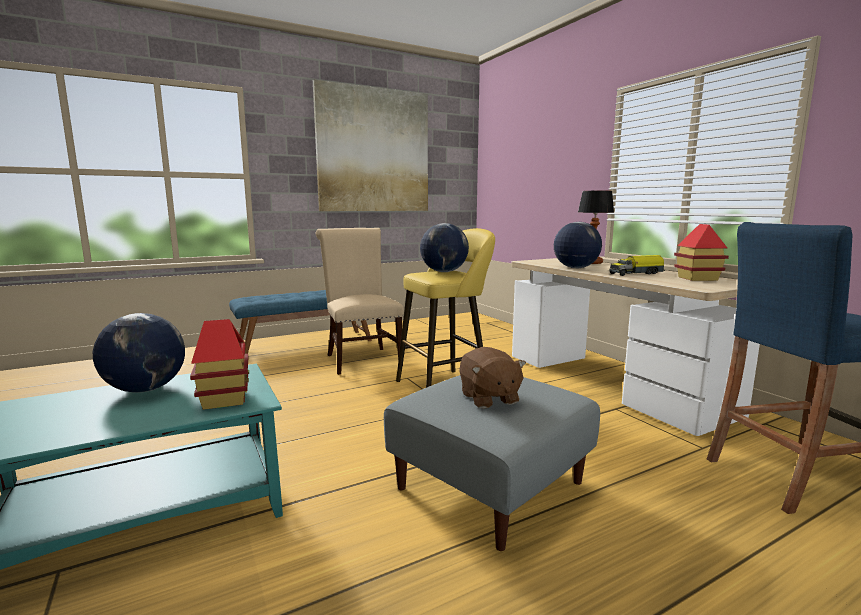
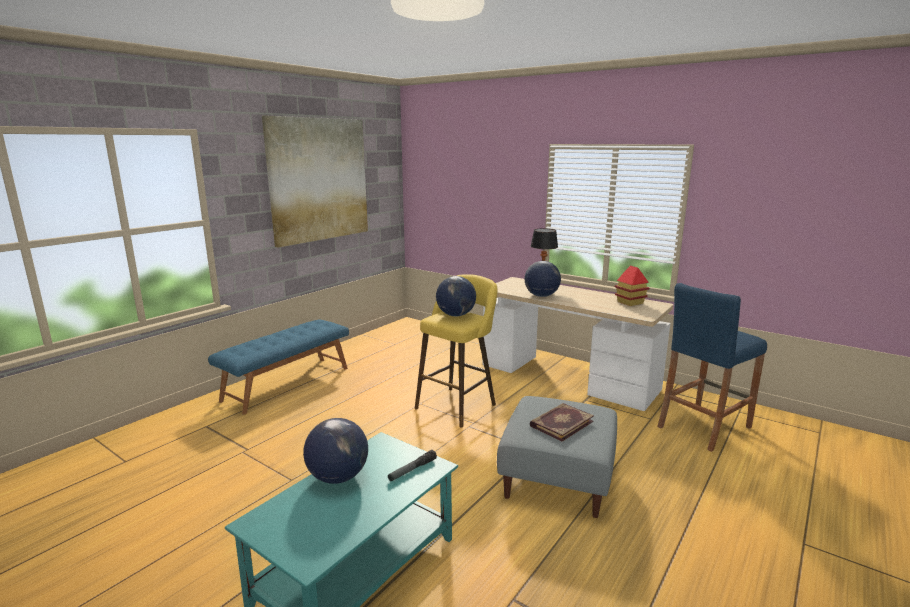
camera: 25 degrees left, 5 degrees up
(224, 399) = (412, 470): toy house -> flashlight
(361, 359) = (360, 391): beige chair -> none
(489, 398) = (561, 423): brown plush toy -> book
(637, 273) = (589, 299): toy truck -> none

